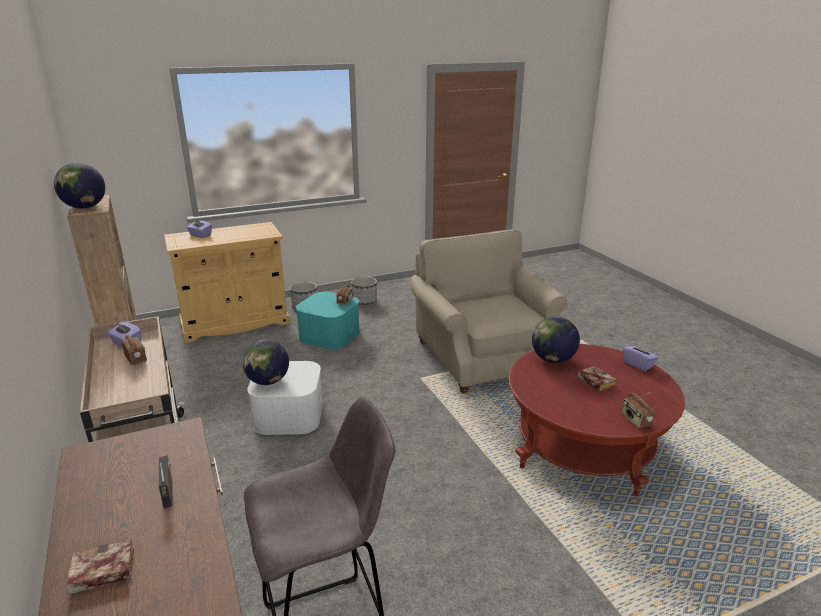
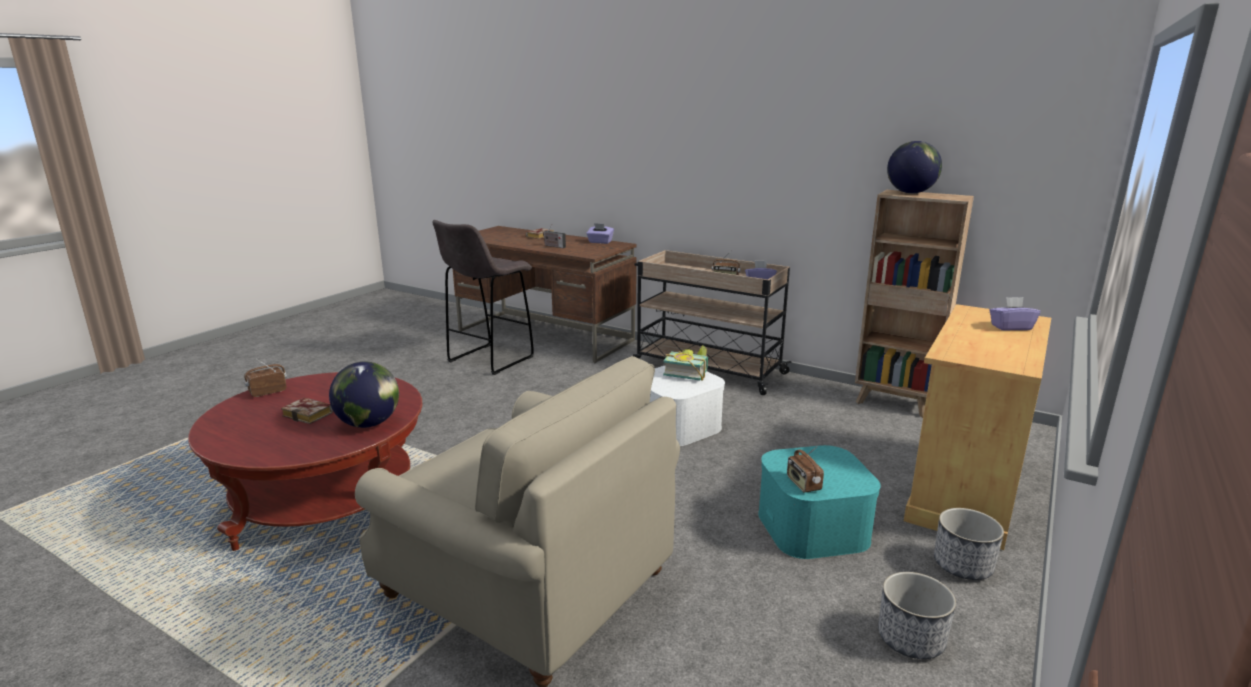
camera: 145 degrees right, 5 degrees down
(268, 381) = (686, 373): globe -> book
(635, 420) = (268, 392): radio -> radio turned 75 degrees counterclockwise
(638, 364) = (237, 451): purple tissue box -> purple tissue box (600, 242)

